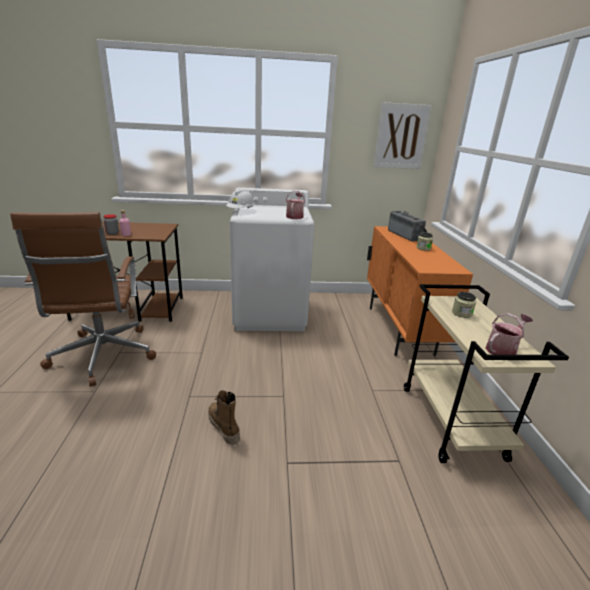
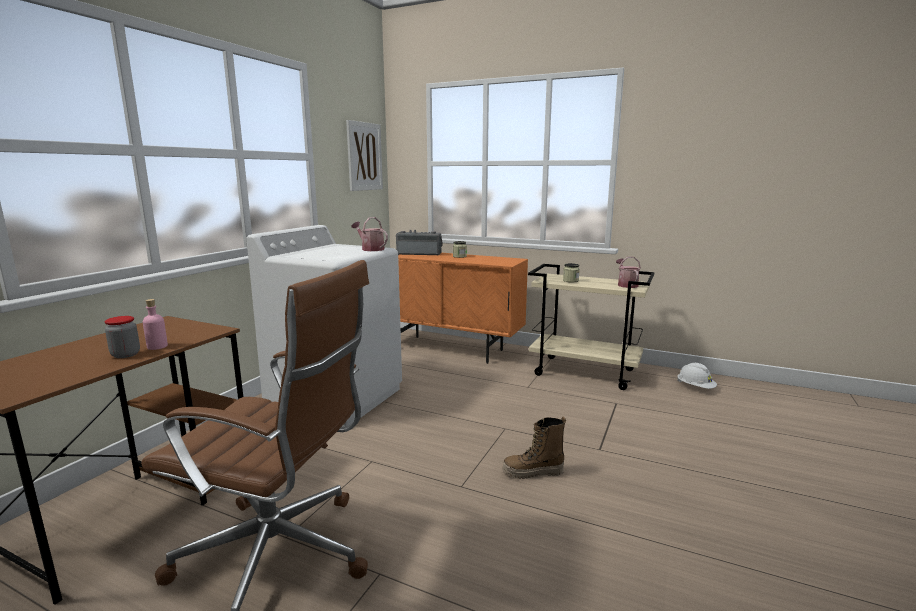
camera: 60 degrees left, 10 degrees down
(241, 211) = (310, 258): white hard hat -> white hard hat (695, 387)

